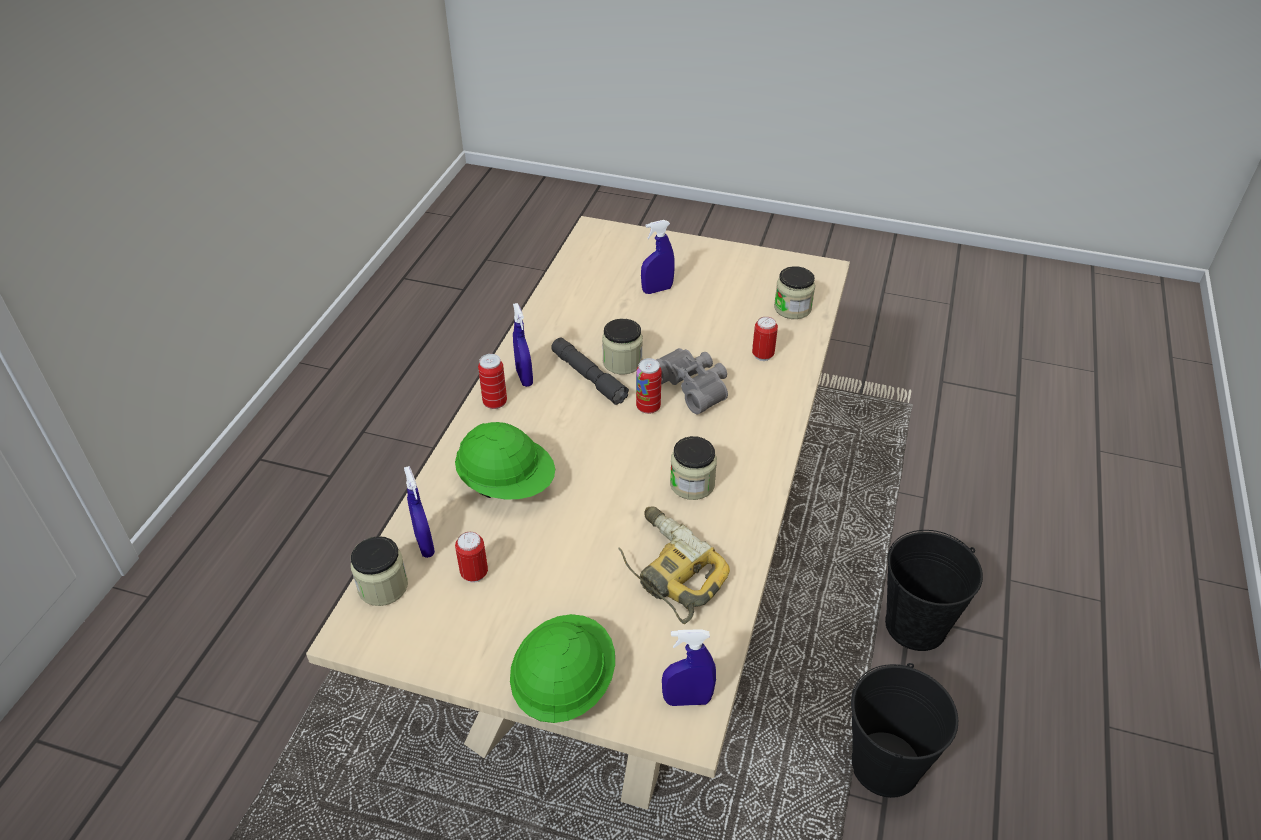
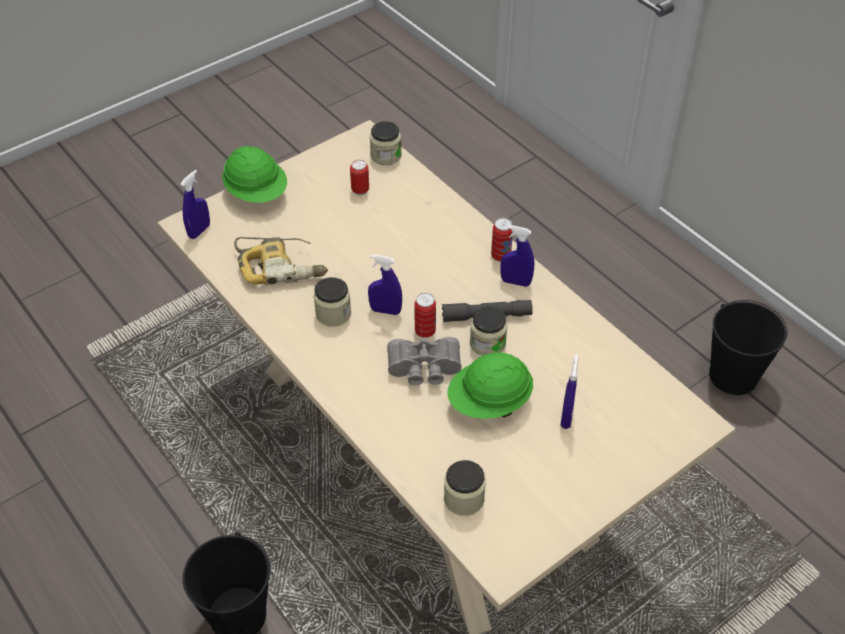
camera: 125 degrees right, 5 degrees up
(424, 544) = (401, 180): blue spray bottle -> blue spray bottle (385, 310)
(507, 484) = (417, 230): green hard hat -> green hard hat (489, 402)
(762, 355) = (421, 435): can -> none
(886, 765) = (172, 508): black bucket -> black bucket (733, 376)

